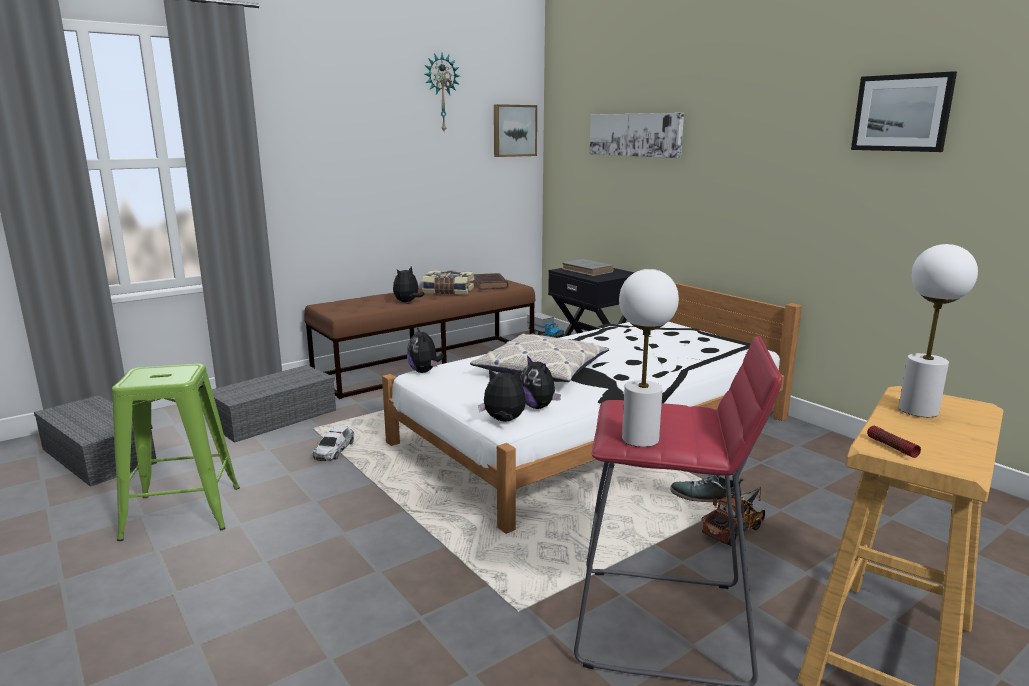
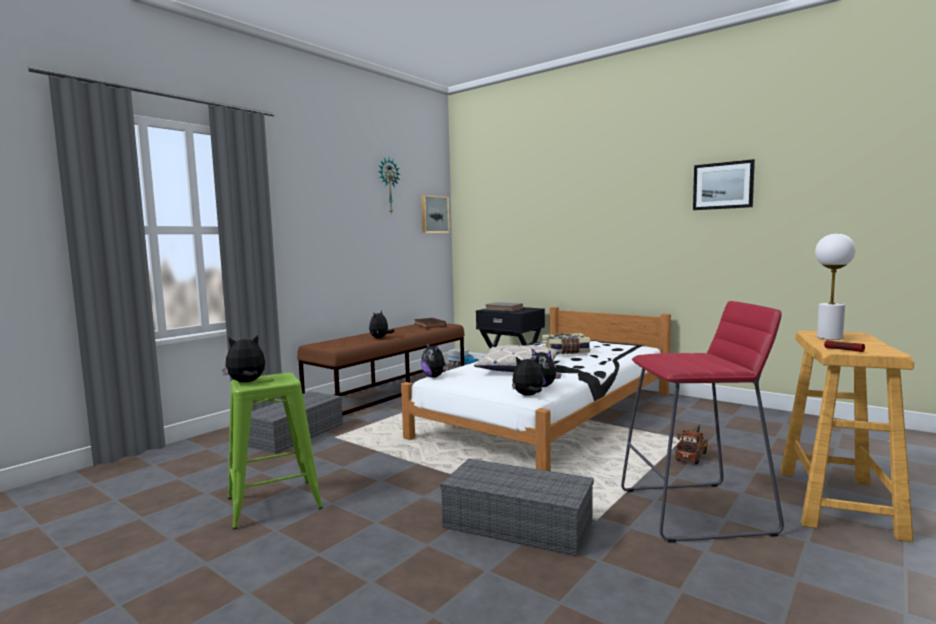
camera: 15 degrees left, 10 degrees down
(96, 456) = (154, 477): grey storage box -> grey storage box (515, 524)
(139, 375) = (246, 382): none -> plush toy
(334, 450) = (365, 448): toy car -> none
(448, 291) = (403, 331): book -> book (566, 352)
(635, 135) = (530, 212): picture -> none
(640, 439) = (690, 366): white table lamp -> none
(705, 497) = (658, 441): shoe -> none

